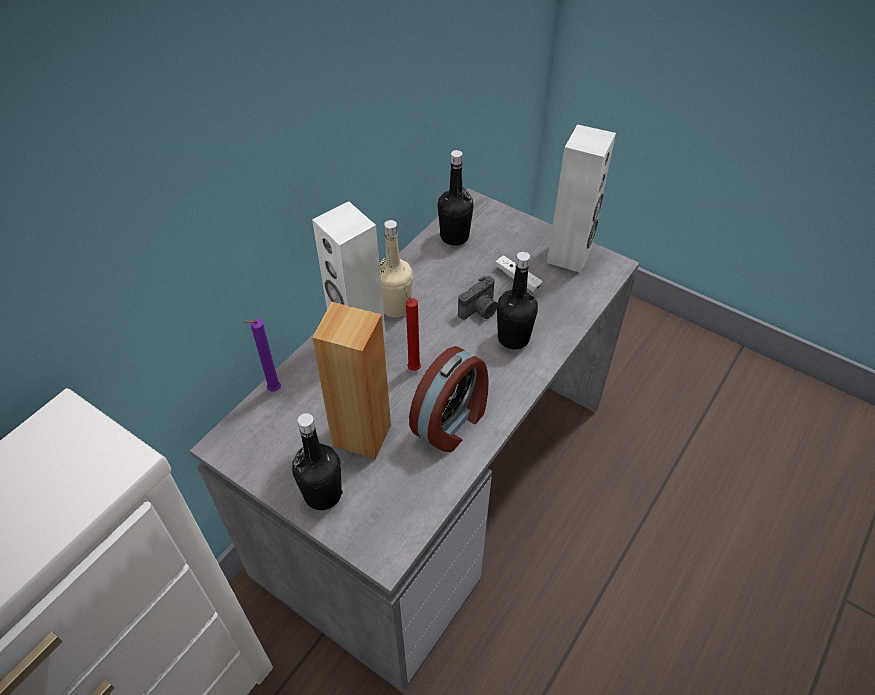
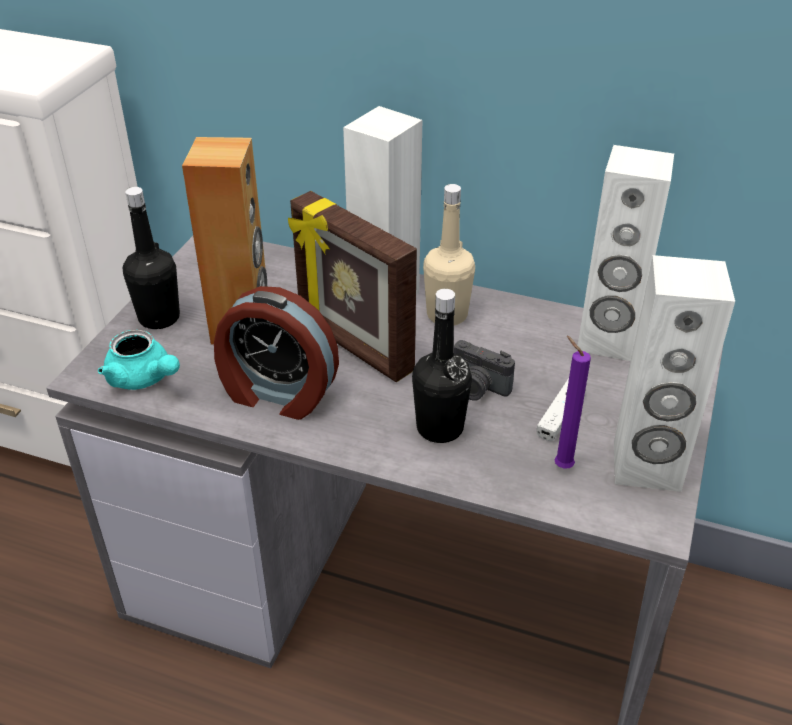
camera: 75 degrees right, 10 degrees down
(272, 390) = (285, 256): purple candle -> purple candle (560, 465)
(404, 511) = (144, 379): none -> turquoise teapot
(413, 367) = (353, 347): red candle -> picture frame
(454, 237) = (608, 341): black bottle -> white speaker

